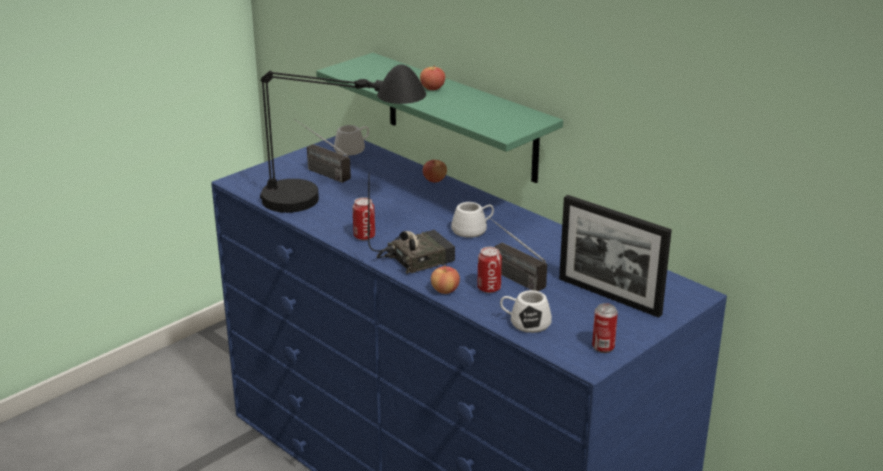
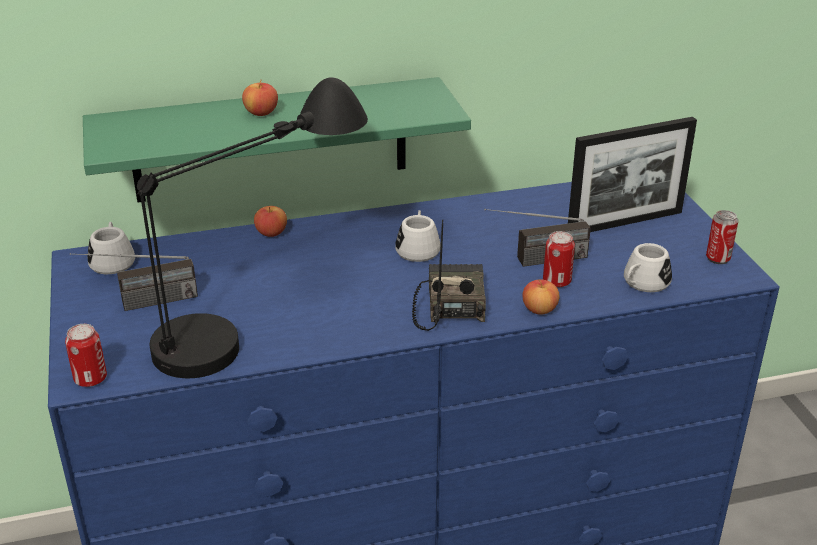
camera: 60 degrees left, 5 degrees up
(364, 236) = (360, 324): can -> can (90, 379)

